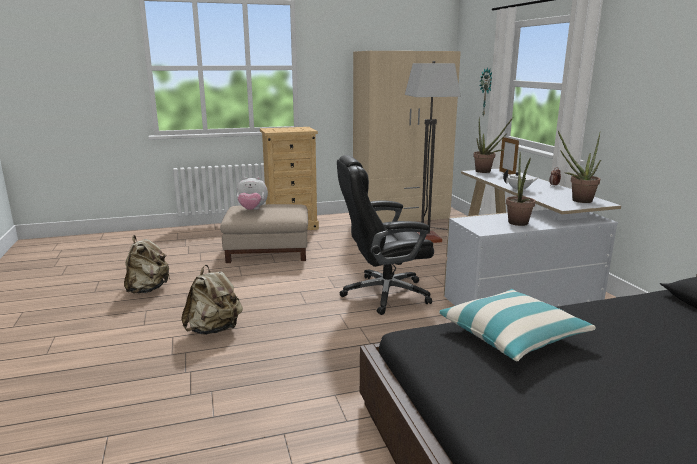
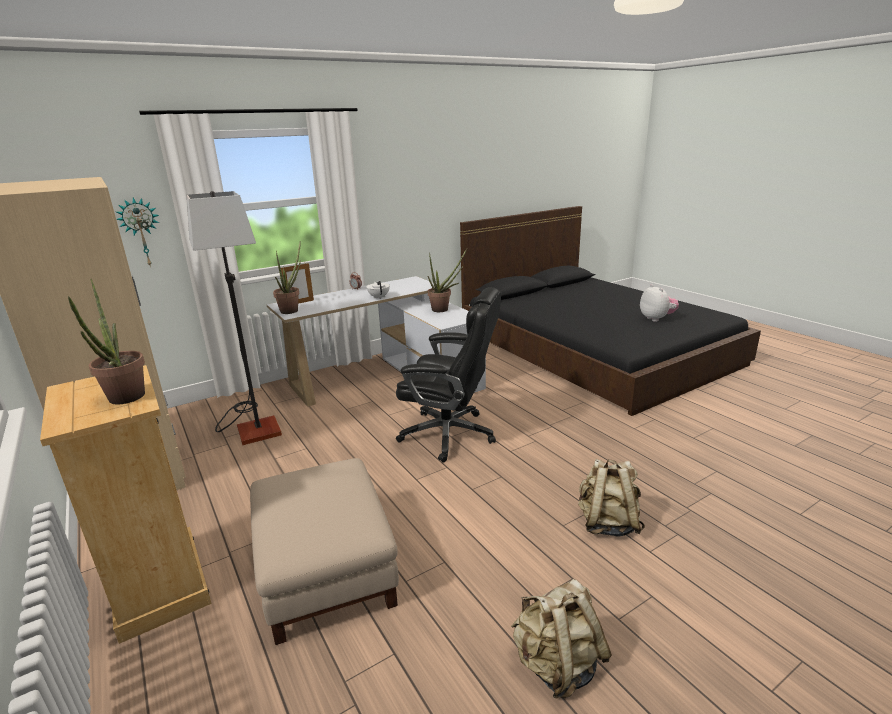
camera: 105 degrees left, 5 degrees up
(252, 210) = (327, 514): plush toy -> plush toy (656, 319)
(383, 294) = (450, 434): black office chair -> black office chair turned 45 degrees counterclockwise
(512, 336) = (594, 329): pillow -> none
(577, 200) = (409, 283): potted plant -> potted plant (124, 400)

